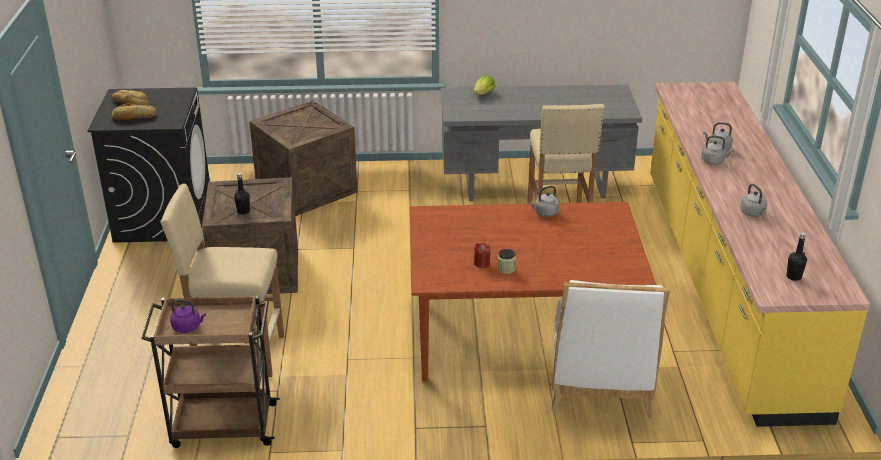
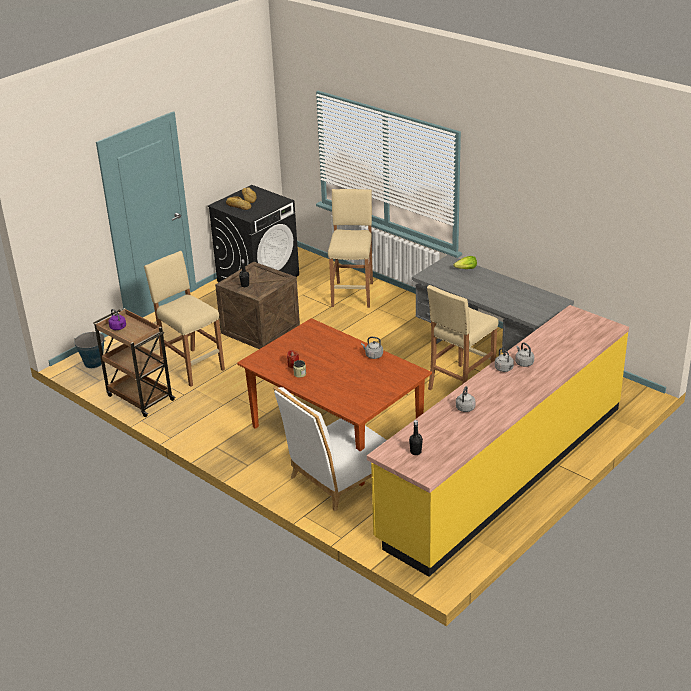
camera: 45 degrees right, 0 degrees up
(83, 418) = (93, 363): none -> bucket
(307, 188) = (353, 294): crate -> beige stool

